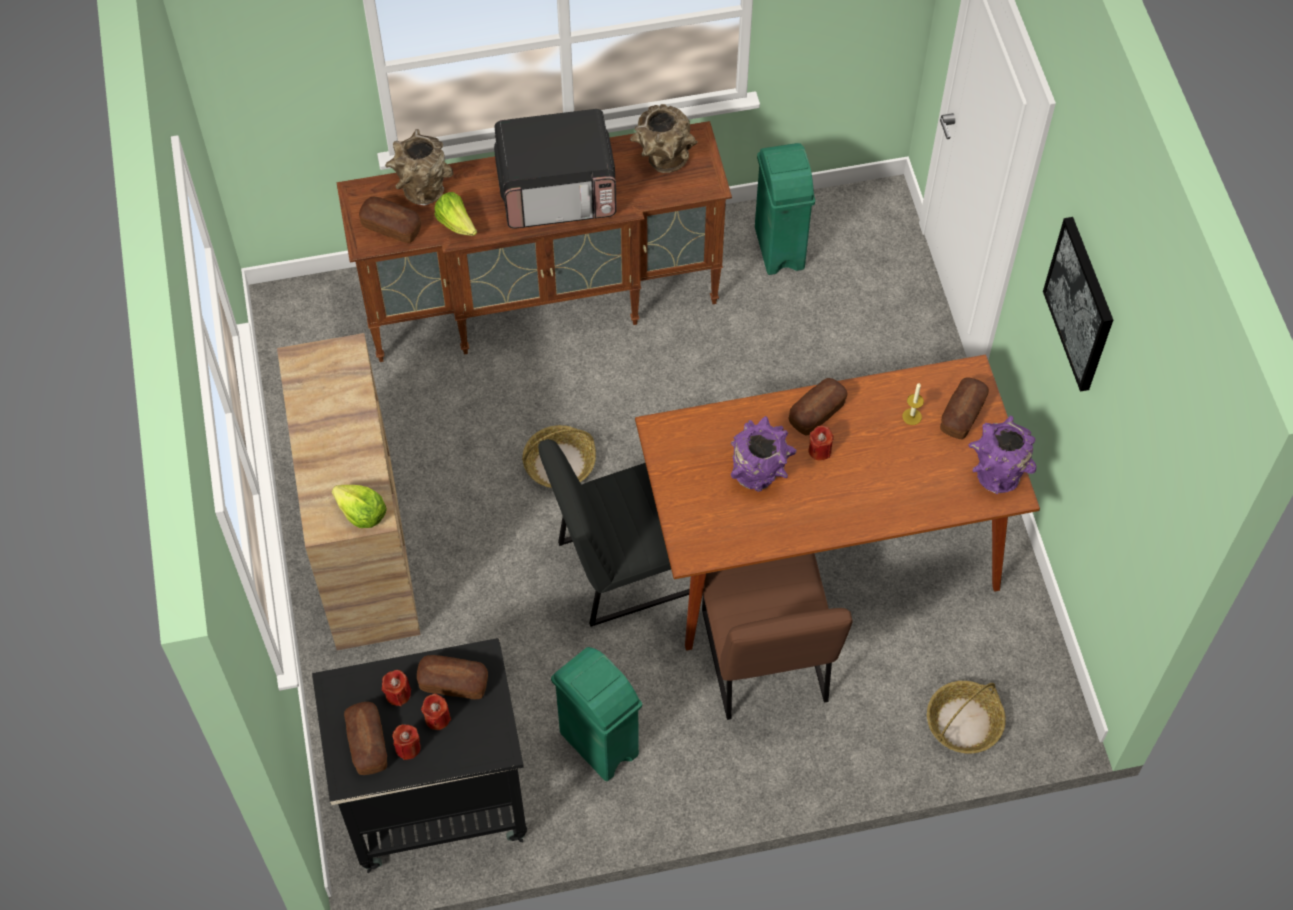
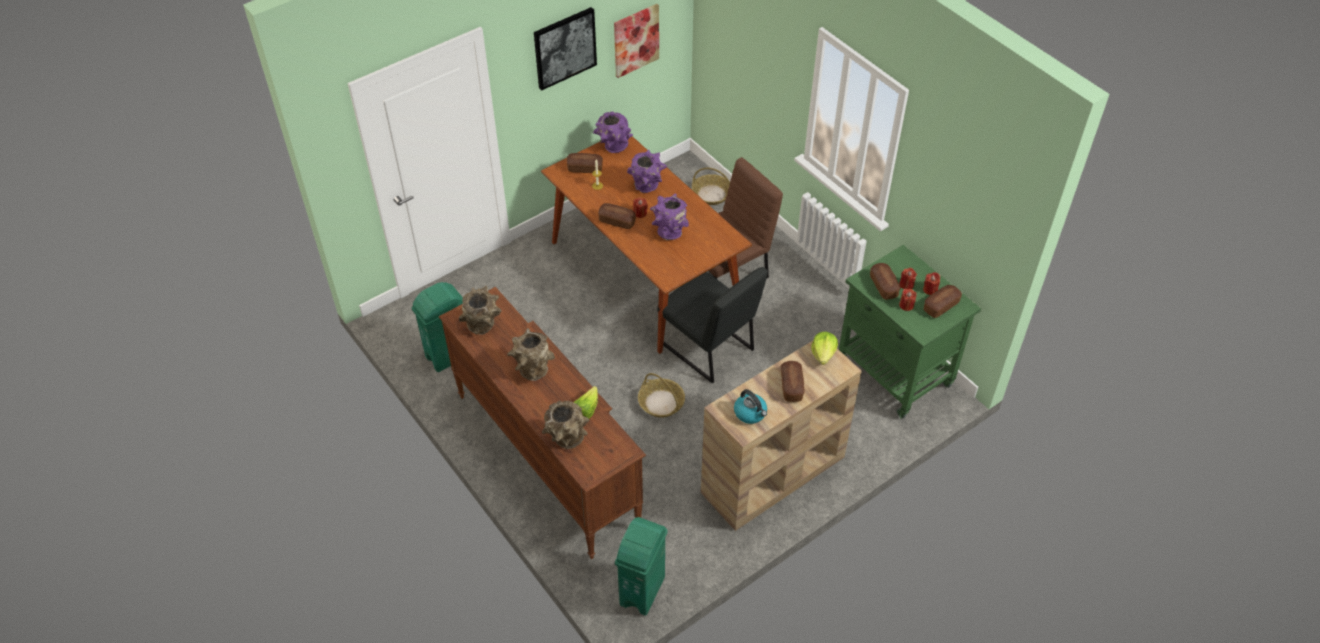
camera: 115 degrees left, 10 degrees down
(320, 379) = (750, 413): none -> kettle
(391, 227) = (607, 443): bread -> bread (791, 386)
(434, 801) = (894, 375): black cart -> green cart
(558, 190) = (532, 369): microwave -> brown vase
(599, 745) = (816, 321): green trash can -> green trash can (643, 590)
(876, 484) = (647, 187): none -> purple vase
(1121, 469) = (636, 40): none -> picture

